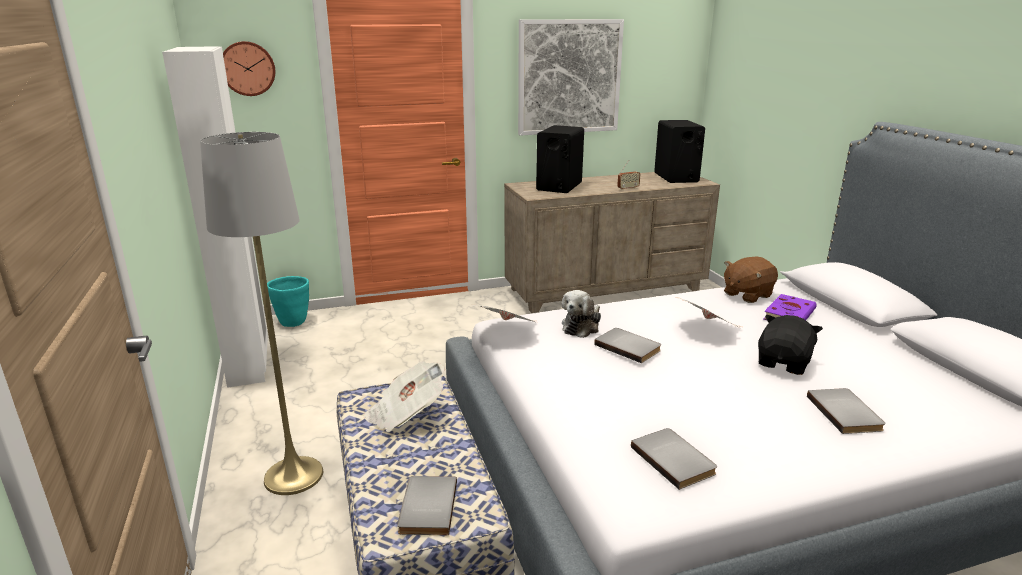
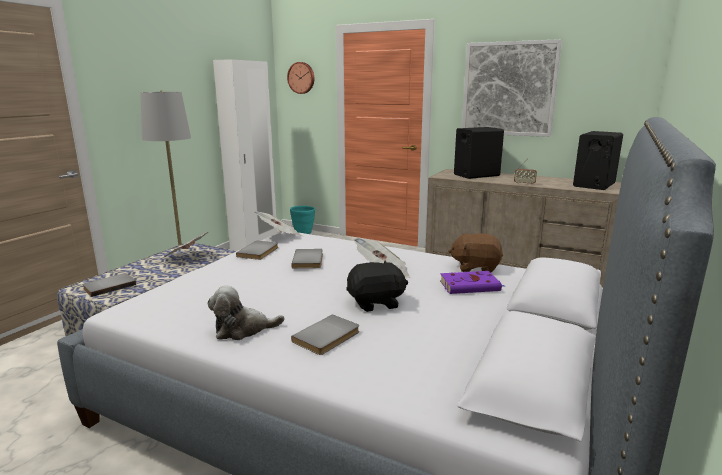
camera: 45 degrees right, 5 degrees down
(582, 326) = (317, 246): plush toy -> plush toy (243, 329)
(675, 459) = (185, 305): grey book -> grey book (259, 252)

